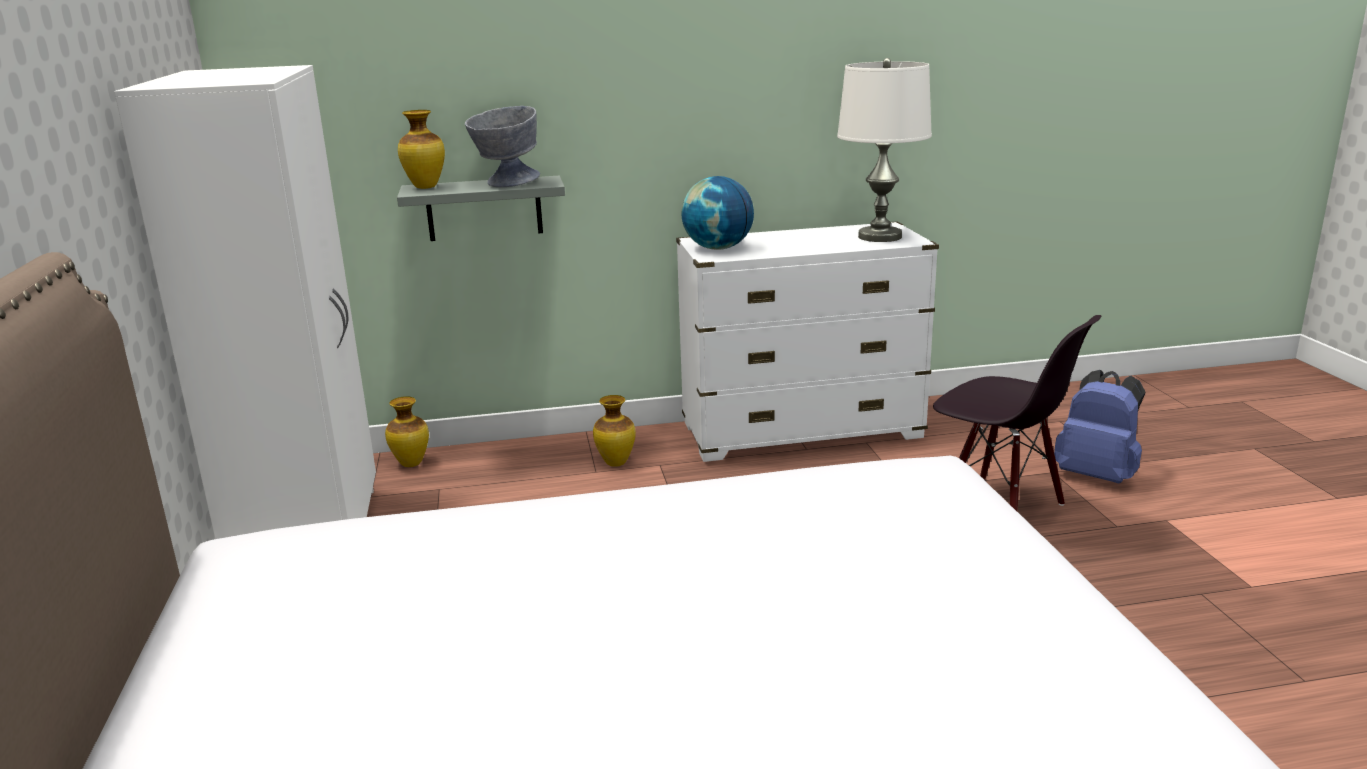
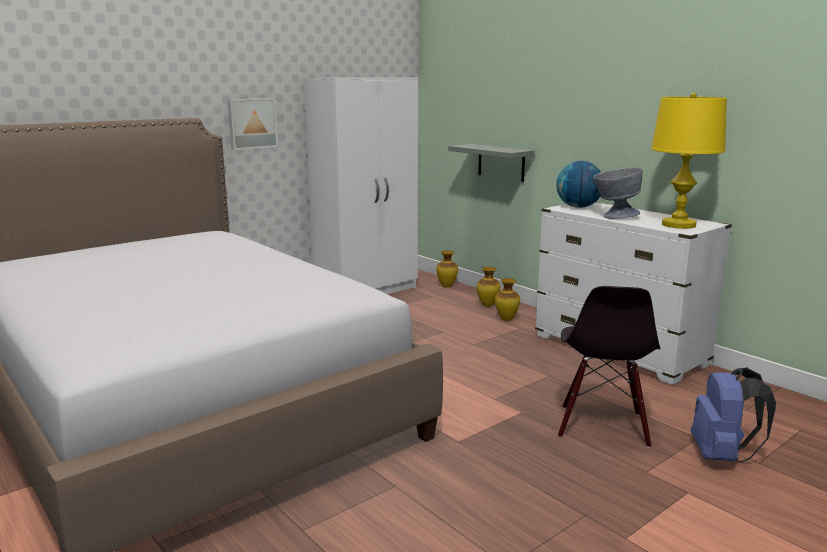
camera: 60 degrees right, 5 degrees down
(80, 237) = (252, 123): none -> picture
(426, 187) = (472, 145): vase -> vase (488, 305)
(507, 184) = (498, 149): grey bowl -> grey bowl (614, 217)
(880, 237) = (679, 225): white table lamp -> yellow table lamp

